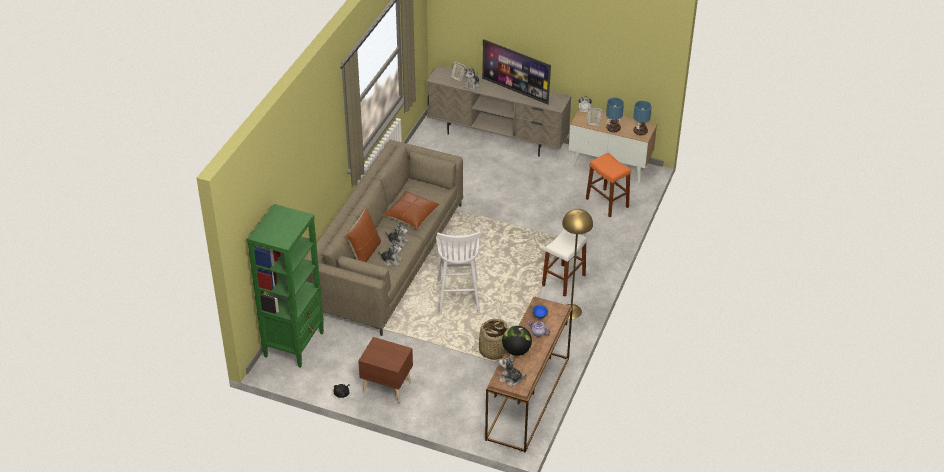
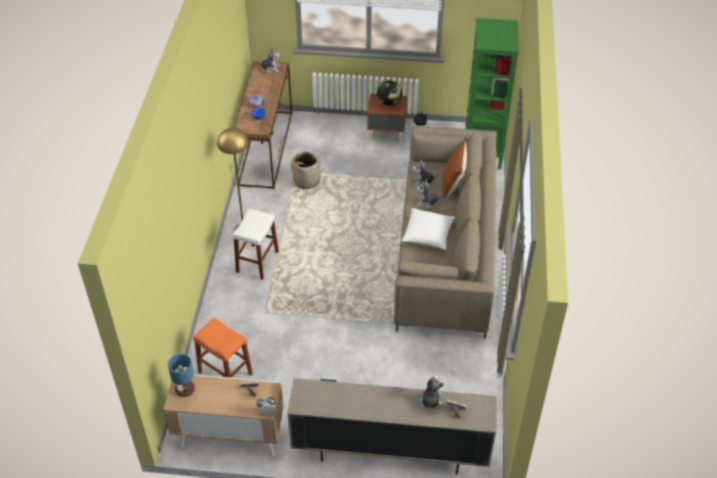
camera: 165 degrees right, 5 degrees up
(411, 215) = (428, 234): brown pillow -> white pillow
(458, 296) = (357, 224): white stool -> none
(516, 90) = (367, 404): television -> none
(516, 351) = (271, 88): globe -> globe (389, 102)
(612, 129) = (222, 386): table lamp -> none

